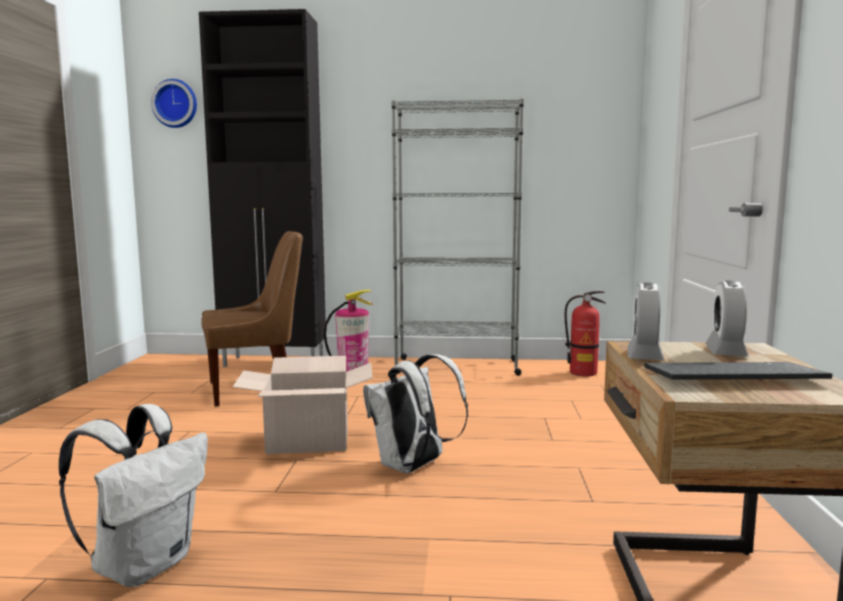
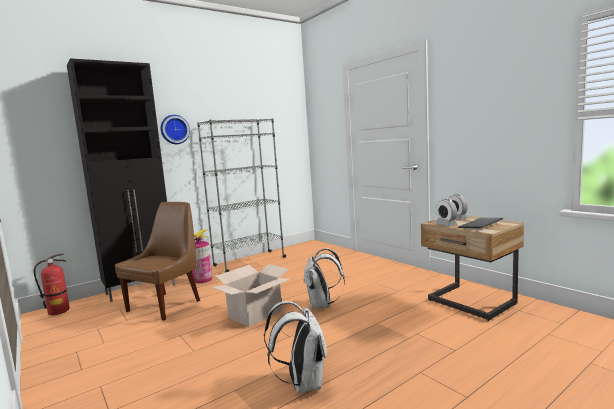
camera: 40 degrees left, 0 degrees up
(176, 104) = (31, 120): wall clock -> wall clock (174, 129)
(583, 373) = (308, 249): fire extinguisher -> fire extinguisher (59, 311)

